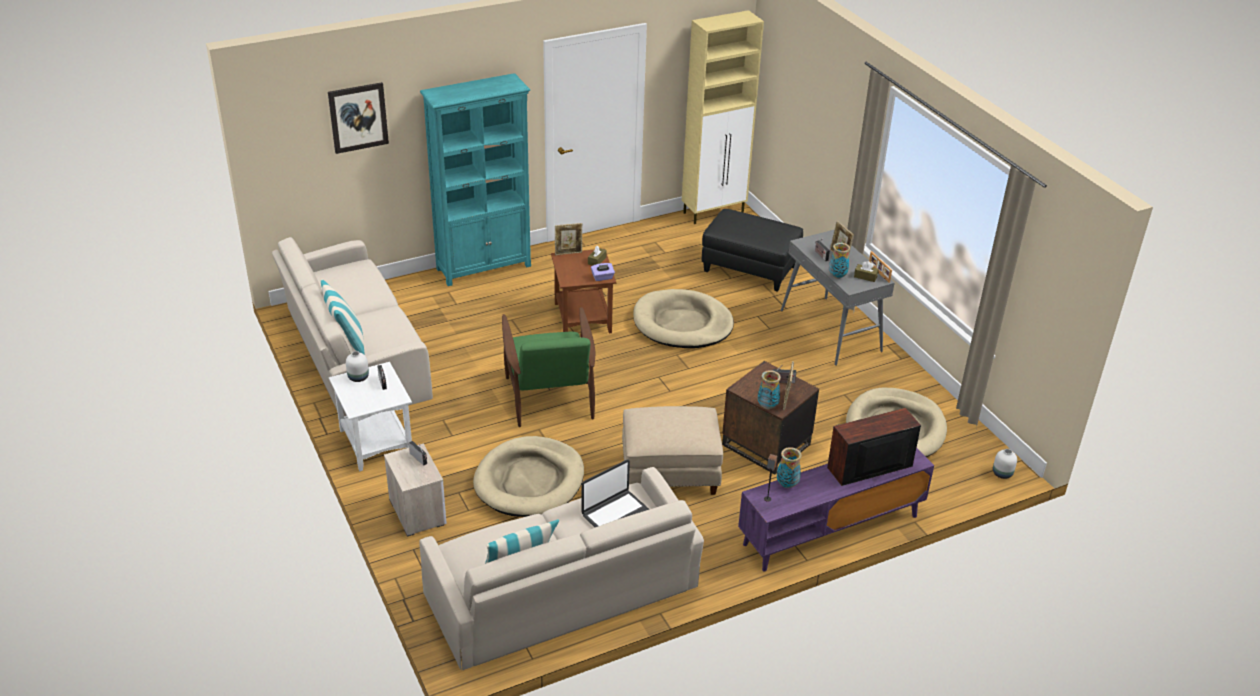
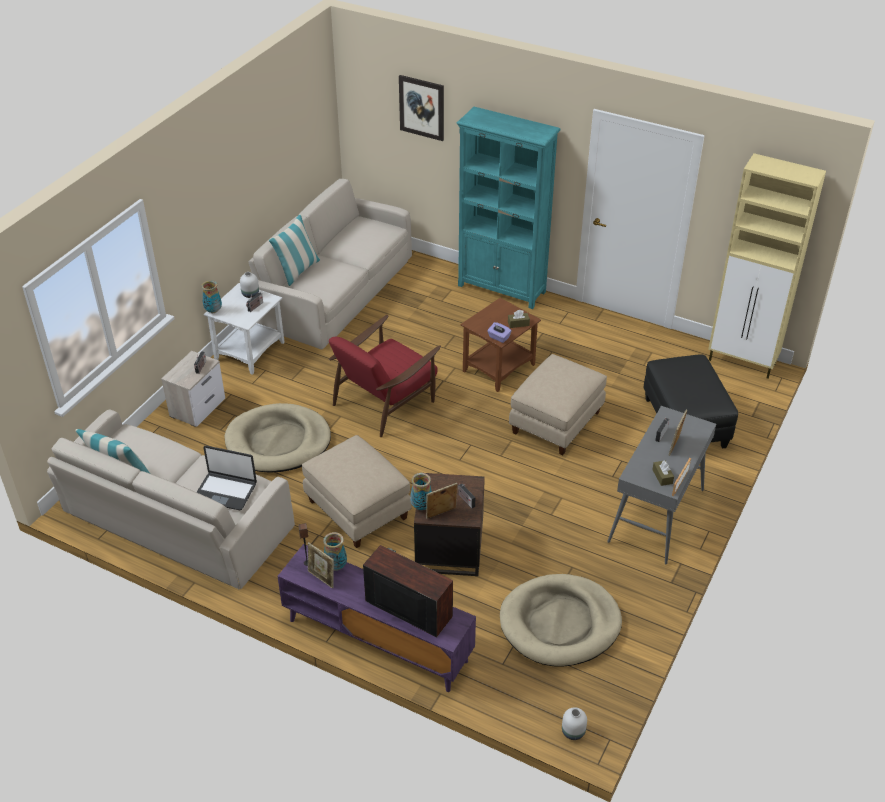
camera: 55 degrees right, 5 degrees up
(549, 395) = (385, 401): green armchair -> red armchair
(568, 253) = (510, 305): picture frame -> picture frame (321, 578)
(682, 323) = (556, 423): beige dog bed -> beige ottoman
(837, 276) = (639, 458): vase -> vase (213, 311)

